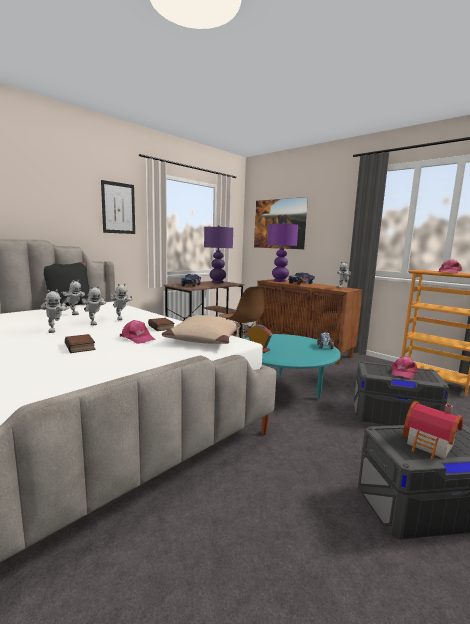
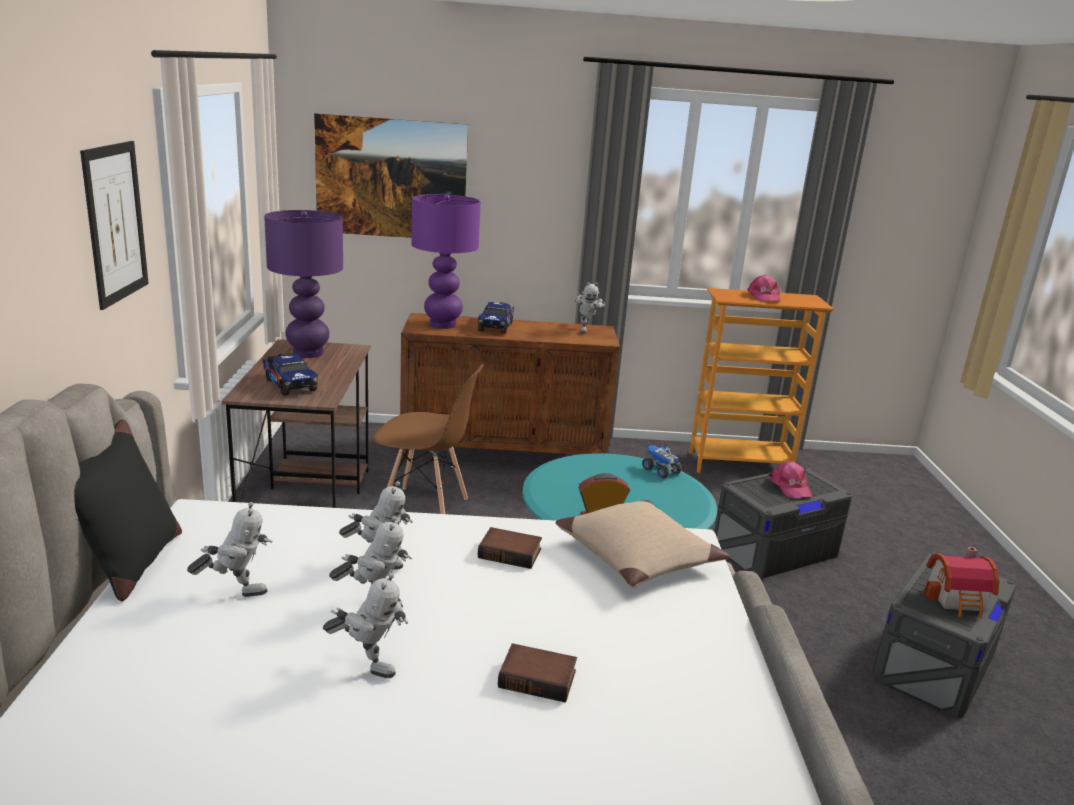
camera: 45 degrees left, 10 degrees up
(137, 338) = (555, 605): pink cap -> none

